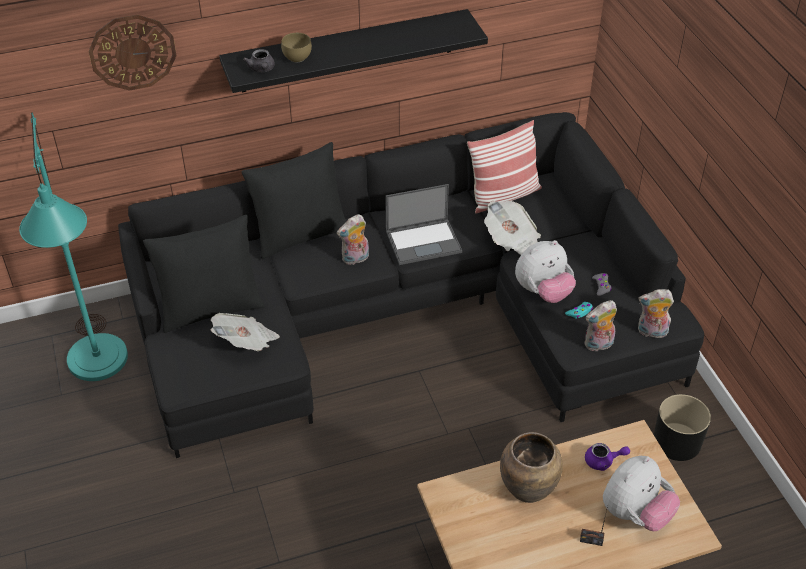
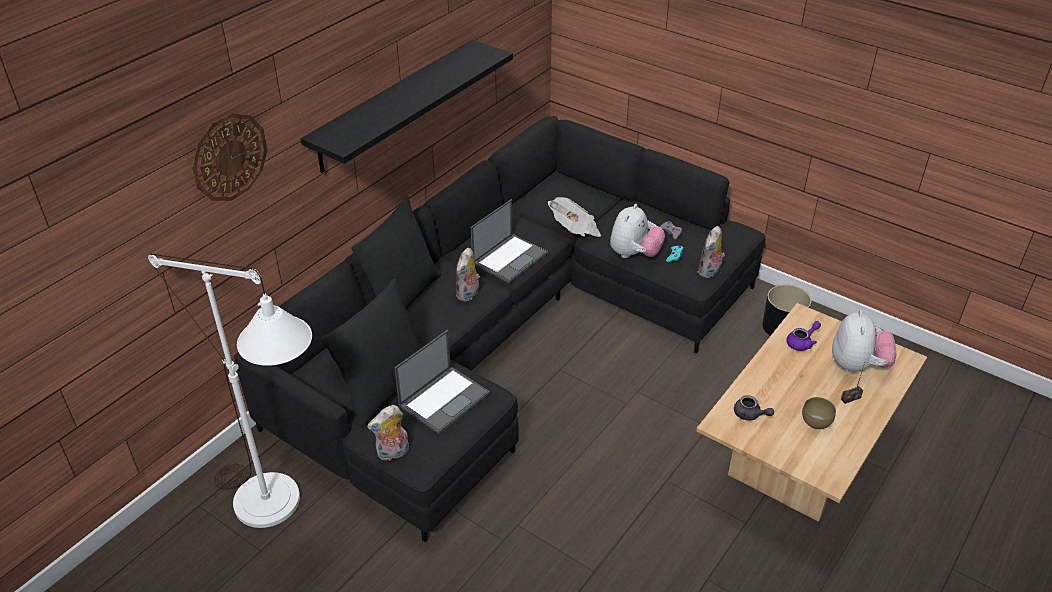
camera: 35 degrees left, 5 degrees down
(100, 371) = (280, 510): turquoise floor lamp -> white floor lamp
(246, 343) = (444, 399): newspaper -> laptop
(262, 69) = (354, 135): grey teapot -> grey teapot (750, 415)
(296, 58) = (375, 117): brown bowl -> brown bowl (816, 423)
(503, 196) = (536, 201): pillow -> none
(528, 490) = (776, 389): brown vase -> none
(651, 332) = (734, 247): plush toy -> plush toy (393, 453)

